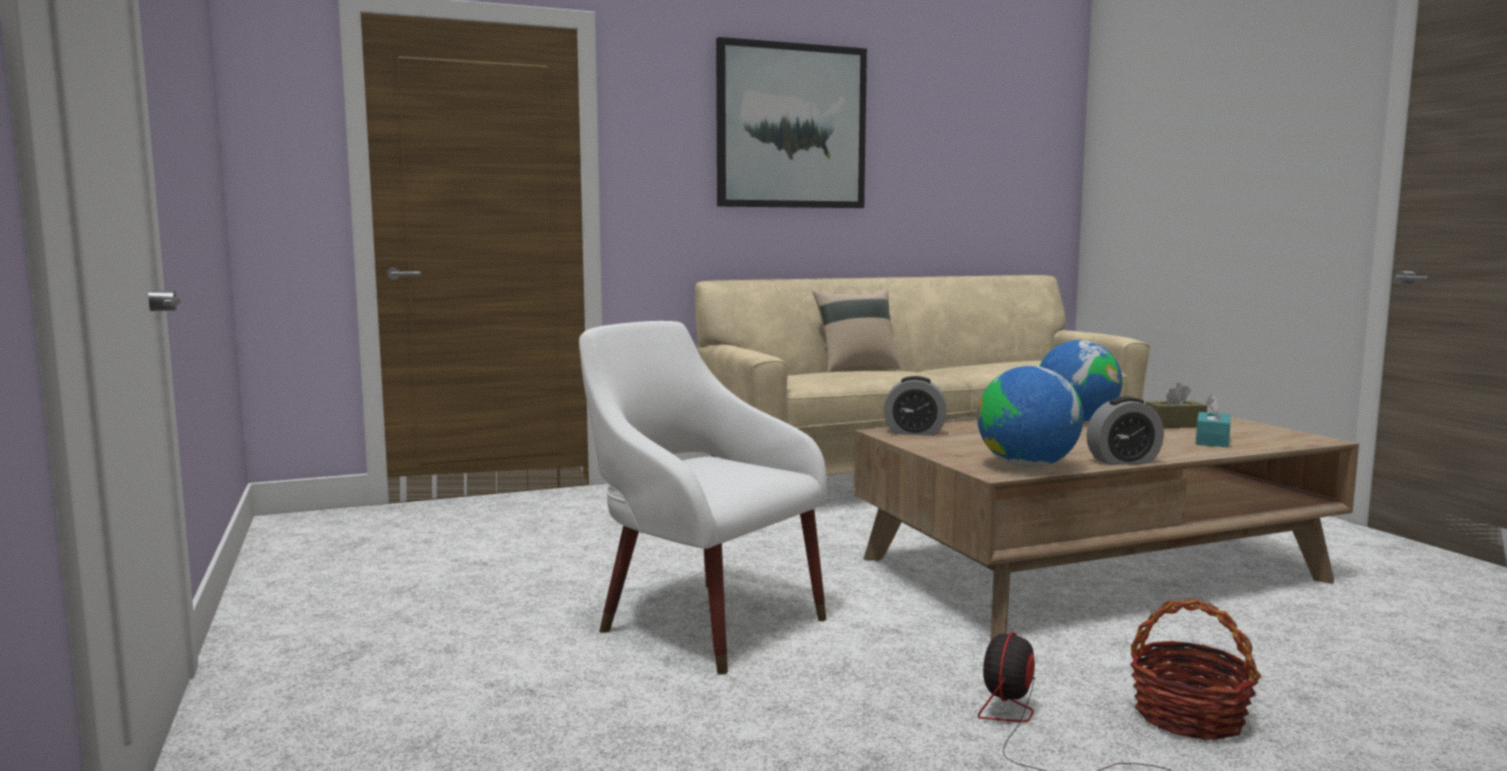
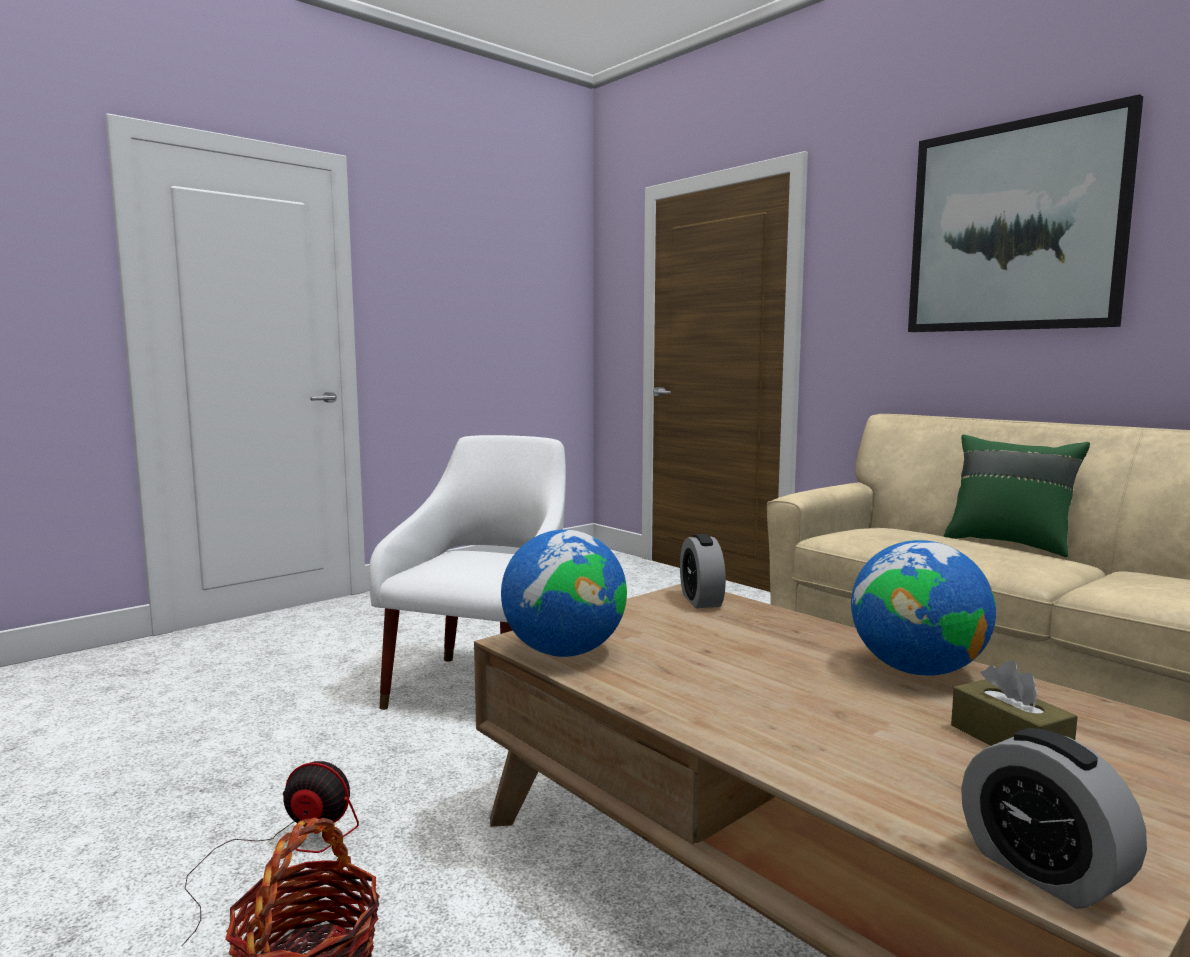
camera: 70 degrees right, 0 degrees up
(856, 369) = (1009, 544): beige pillow -> green pillow
(1123, 461) = (639, 699): alarm clock -> alarm clock (1042, 871)
(1212, 441) = (893, 769): turquoise tissue box -> none

